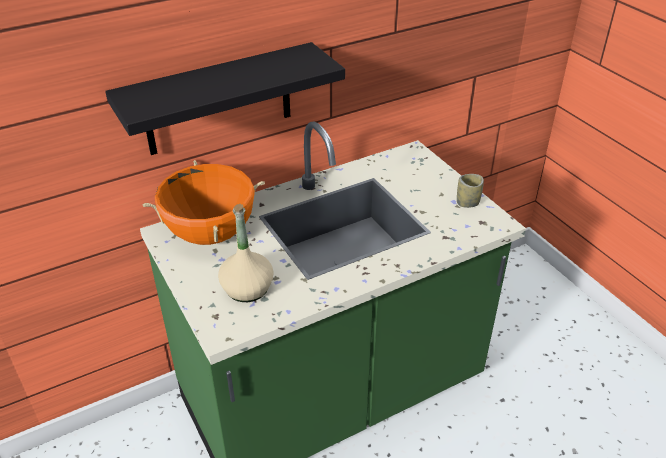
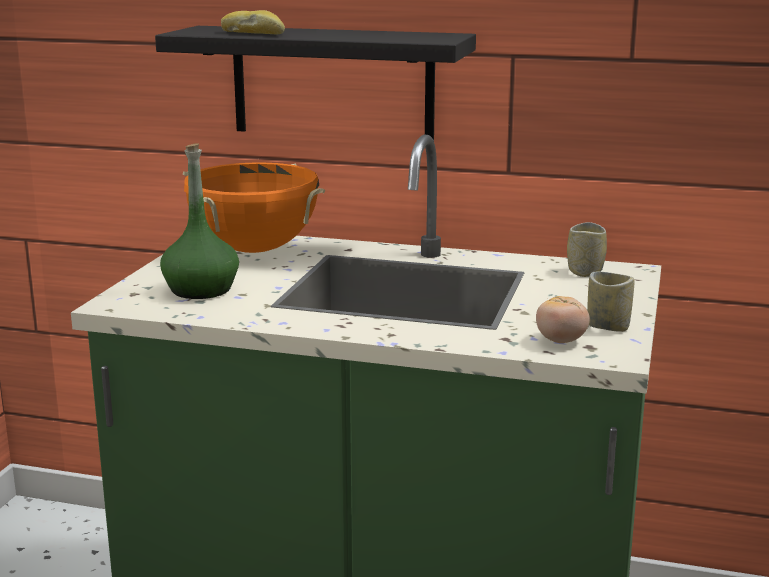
camera: 45 degrees right, 20 degrees down
(191, 94) = (254, 33): none -> bread
(247, 288) = (201, 290): beige bottle -> green bottle
(398, 163) = (585, 272): none -> cup
(467, 225) = (561, 341): none -> tomato

